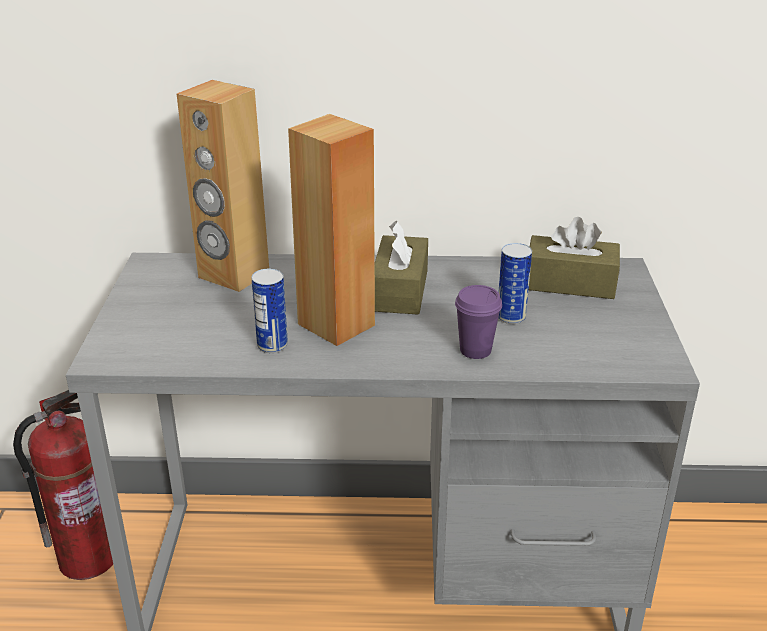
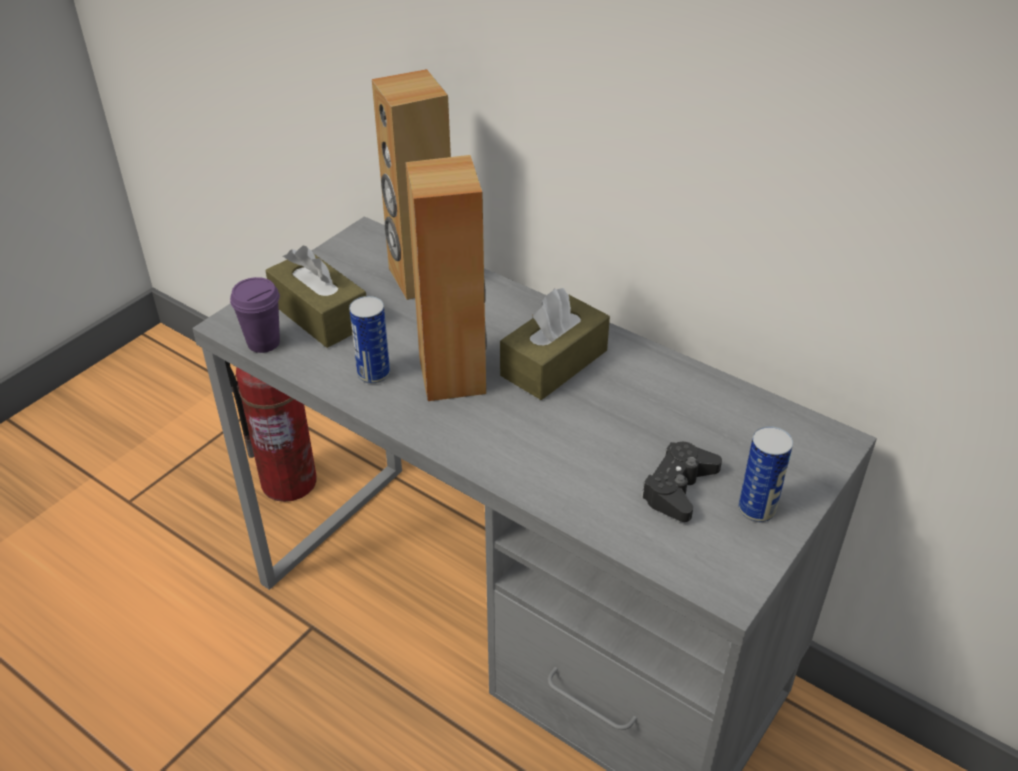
camera: 35 degrees right, 10 degrees up
(475, 350) = (550, 469): purple cup -> purple cup (263, 342)
(511, 317) = (630, 447): can -> can (756, 509)
(568, 327) = (678, 488): none -> black game controller
(570, 283) = (745, 434): brown tissue box -> brown tissue box (320, 314)

